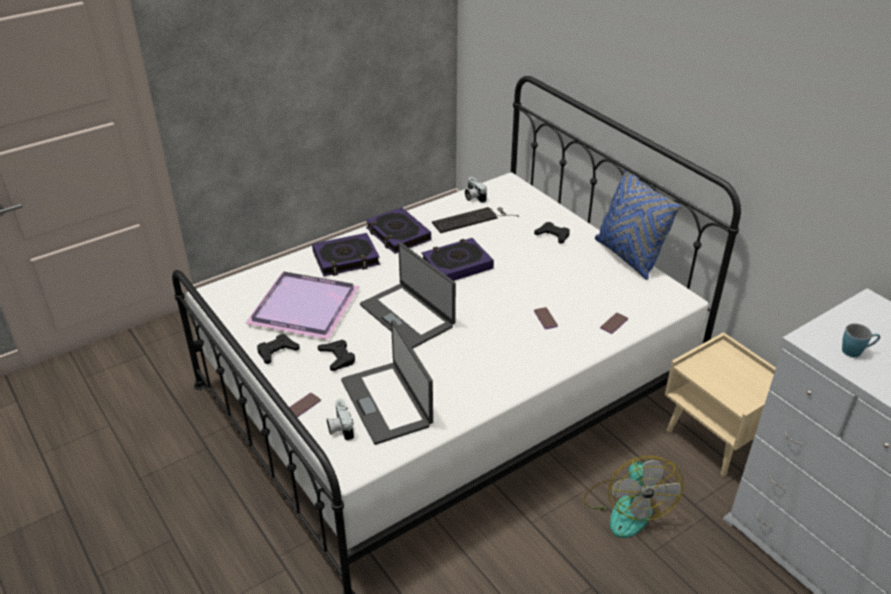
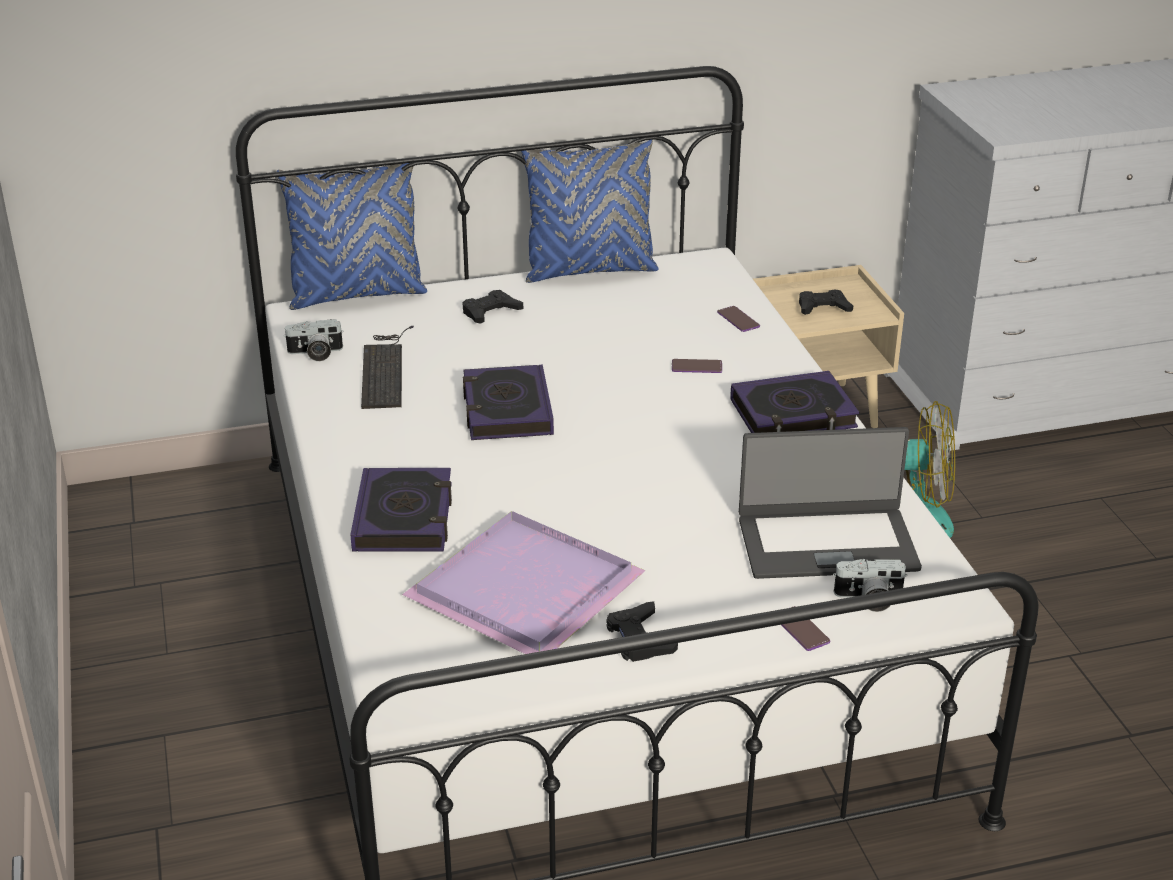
camera: 70 degrees left, 5 degrees down
(337, 358) = (691, 574): black game controller -> black game controller (823, 308)
(398, 234) = (369, 449): book -> book (793, 415)
(408, 315) = (616, 483): laptop -> none
(539, 192) = (357, 294): none -> blue pillow
(856, 351) = (1032, 120): blue mug -> none

